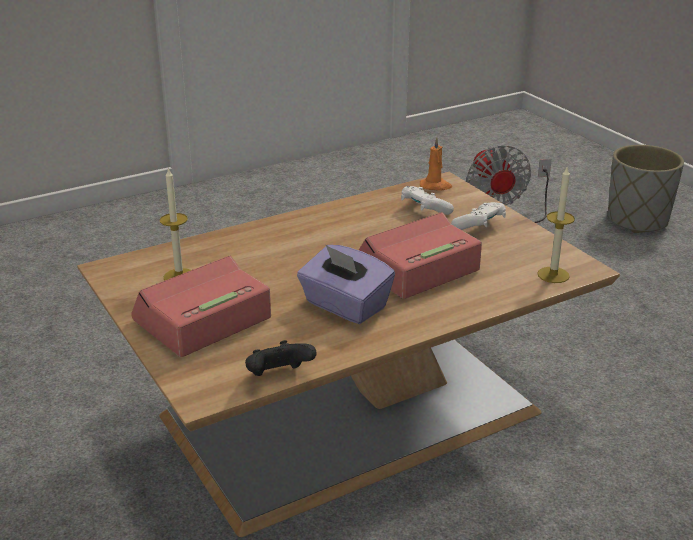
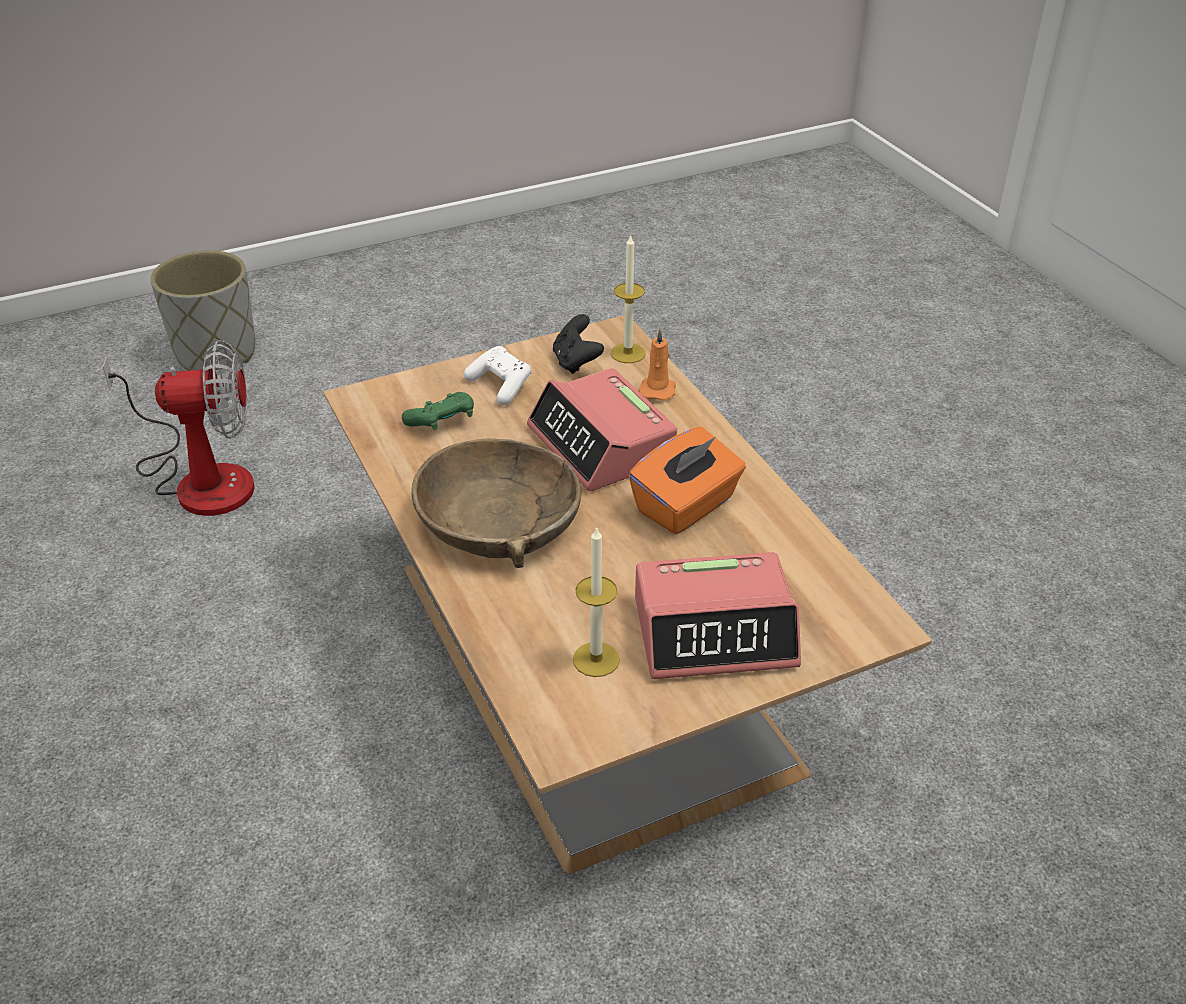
camera: 85 degrees left, 10 degrees up
(202, 320) = (715, 631): alarm clock -> alarm clock turned 60 degrees counterclockwise
(279, 377) = (838, 564): black game controller -> black game controller (576, 362)
(318, 236) = (499, 521): none -> brown bowl
(345, 306) = (686, 506): purple tissue box -> orange tissue box
(424, 210) = (442, 423): white game controller -> green game controller
(435, 186) = (371, 406): orange candle -> orange candle (657, 389)

